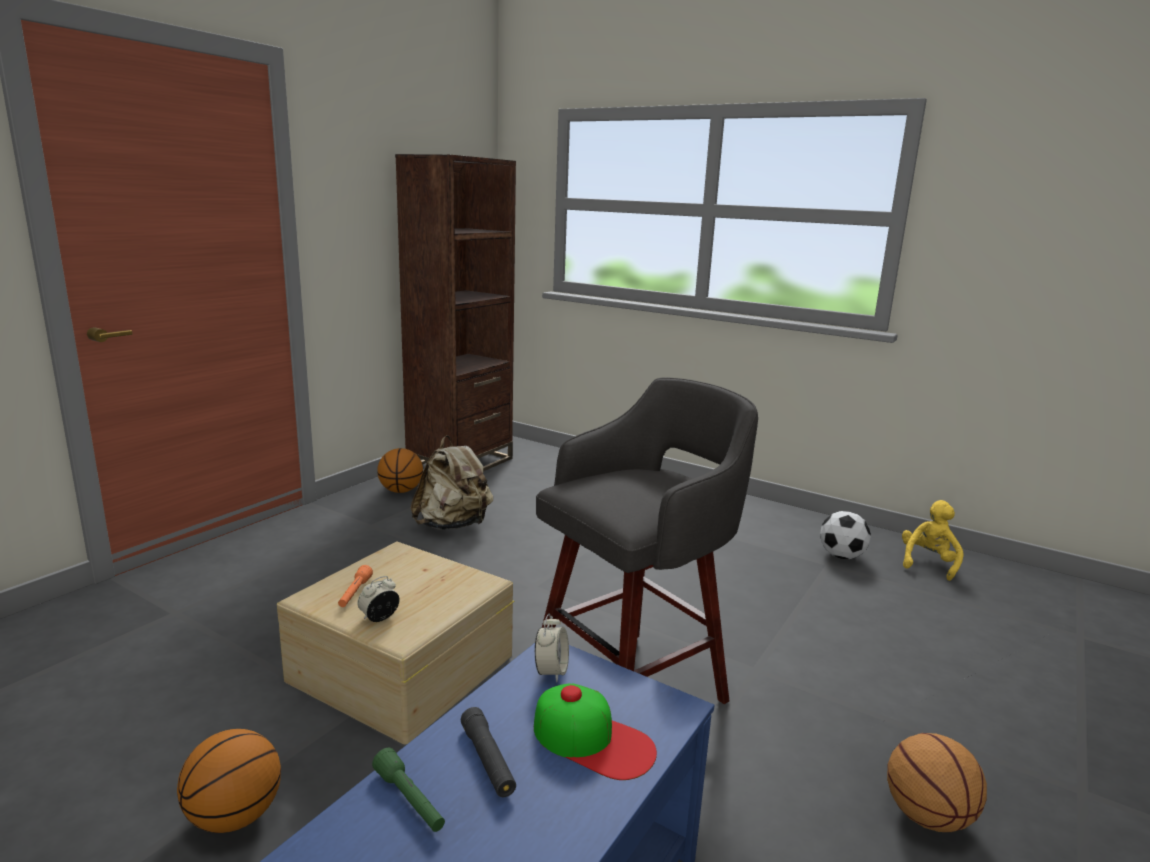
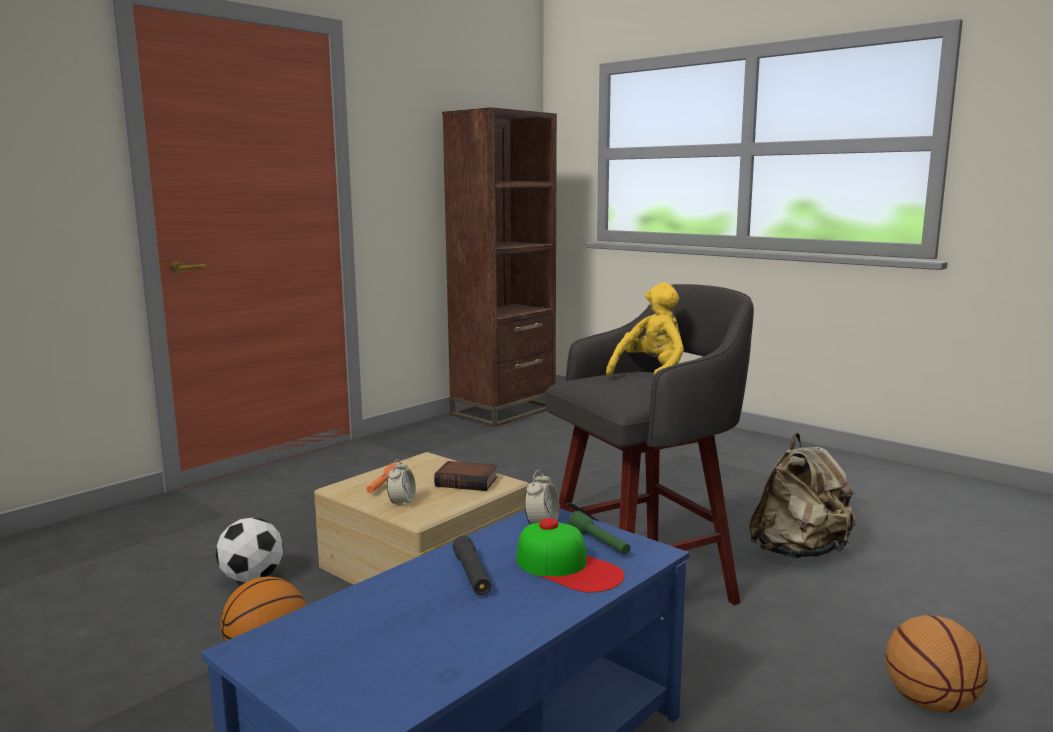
camera: 10 degrees right, 5 degrees down
(379, 618) = (402, 502): alarm clock -> alarm clock turned 135 degrees clockwise
(401, 491) = (443, 431): basketball -> none
(410, 800) = (400, 593): green flashlight -> green flashlight (600, 543)
(447, 583) = (468, 481): none -> book
(453, 525) = (489, 459): beige backpack -> beige backpack (799, 552)
(841, 556) = (890, 494): football -> football (252, 579)
(928, 563) = (989, 503): yellow plush toy -> yellow plush toy (651, 374)

